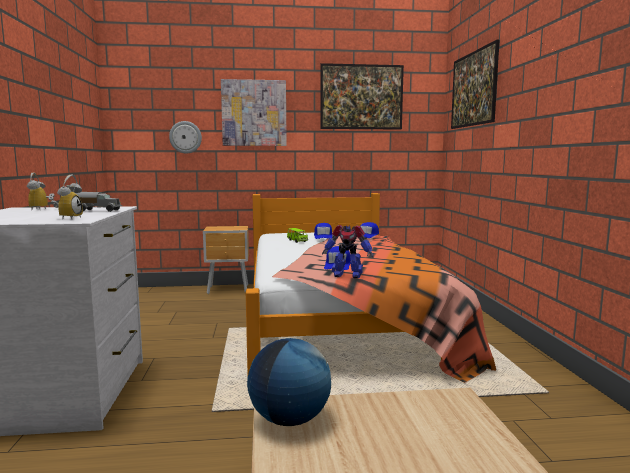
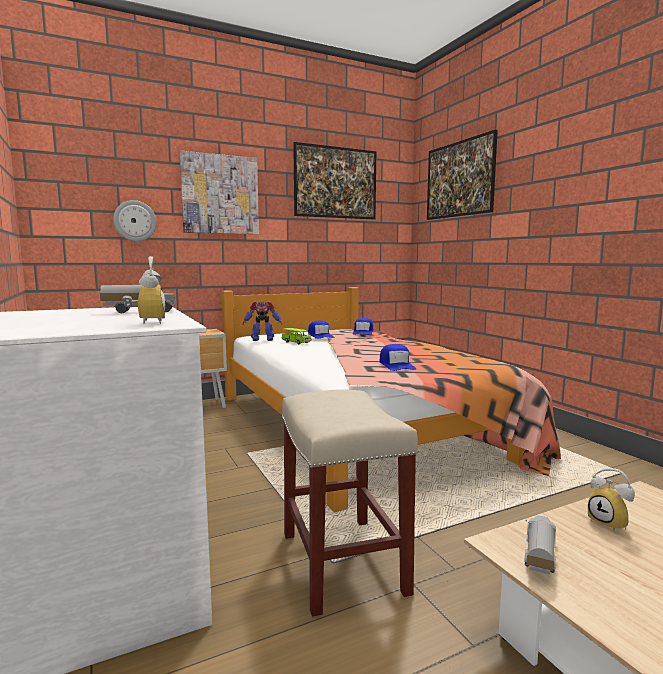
camera: 20 degrees left, 0 degrees up
(42, 209) = (44, 313): alarm clock -> alarm clock (611, 523)
(219, 411) = (341, 561): none -> beige stool
(290, 419) = (538, 556): globe -> toy truck
(347, 275) = (427, 375): toy robot -> toy robot (262, 339)

